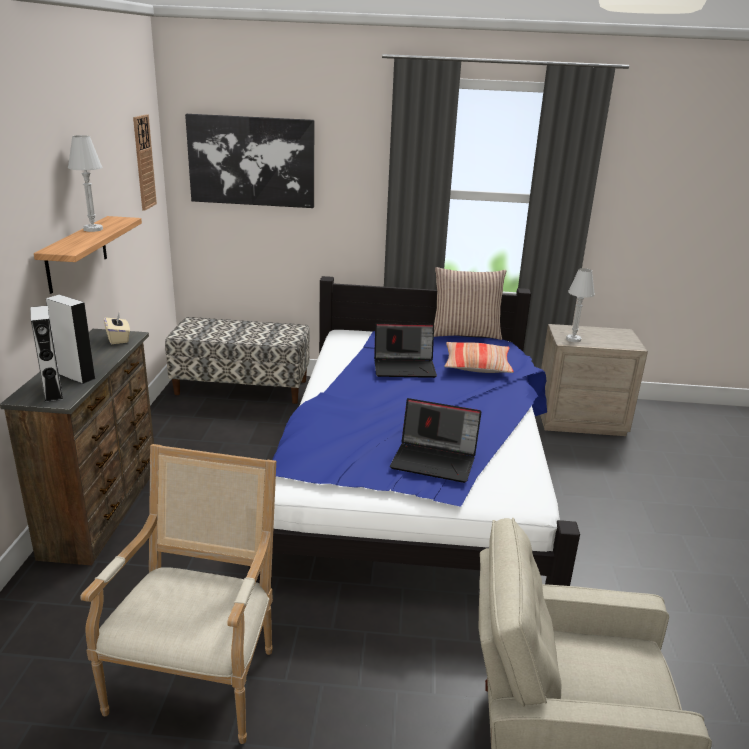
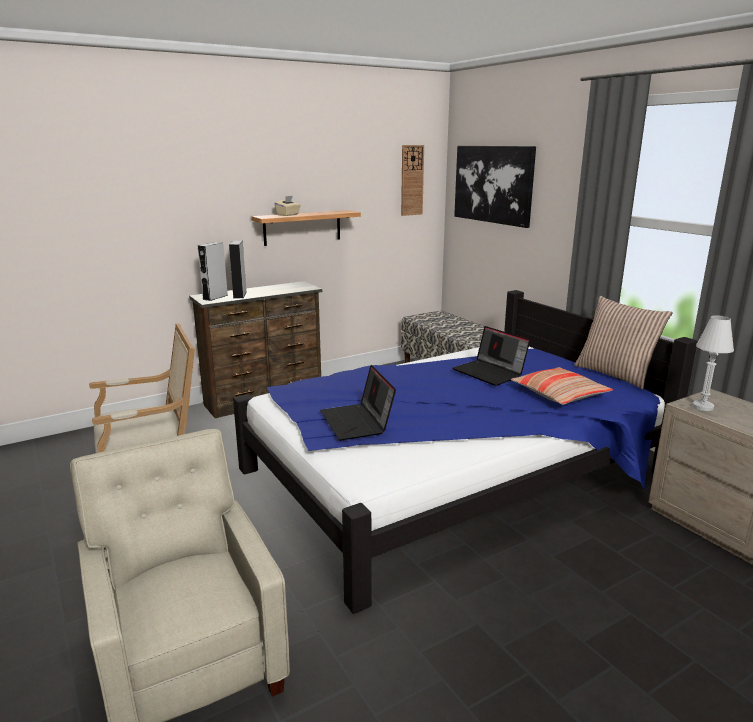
camera: 55 degrees right, 5 degrees down
(93, 229) = (314, 213): white table lamp -> none
(118, 339) = (300, 287): beige tissue box -> beige tissue box (288, 215)

